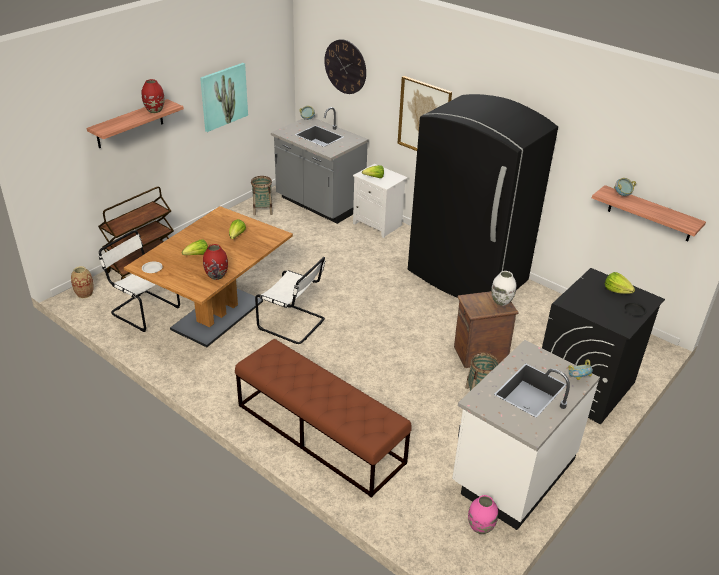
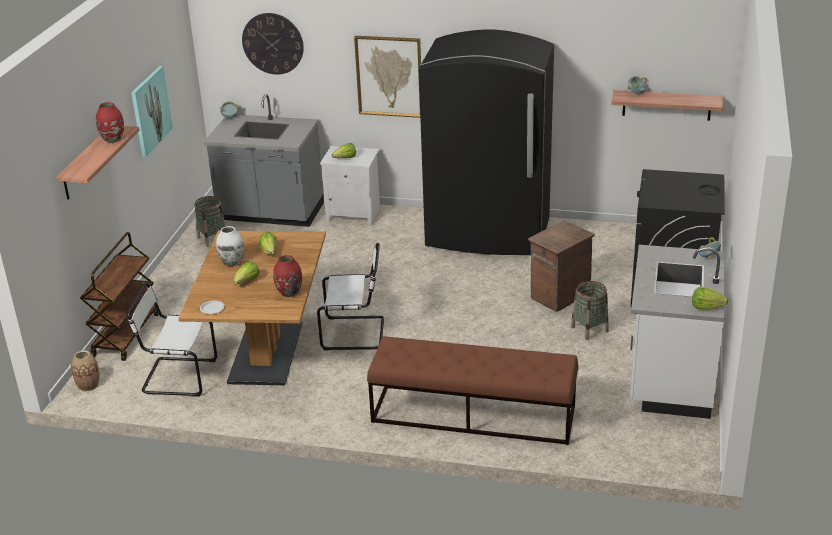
camera: 25 degrees left, 5 degrees down
(480, 527) = (680, 429): pink vase -> none
(501, 301) = (572, 230): white vase -> white vase (232, 262)
(616, 290) = (681, 180): lettuce -> lettuce (706, 307)

